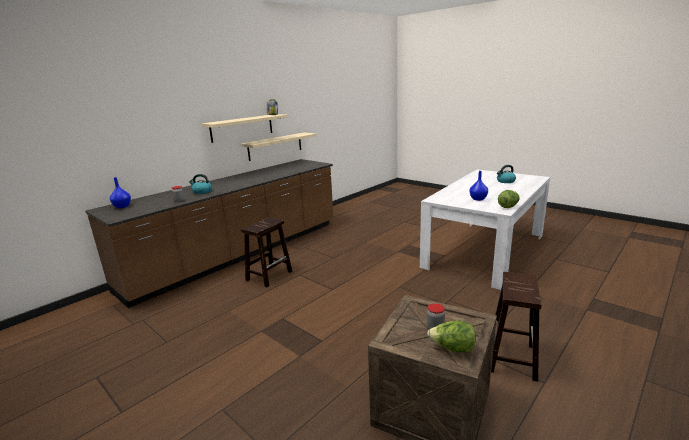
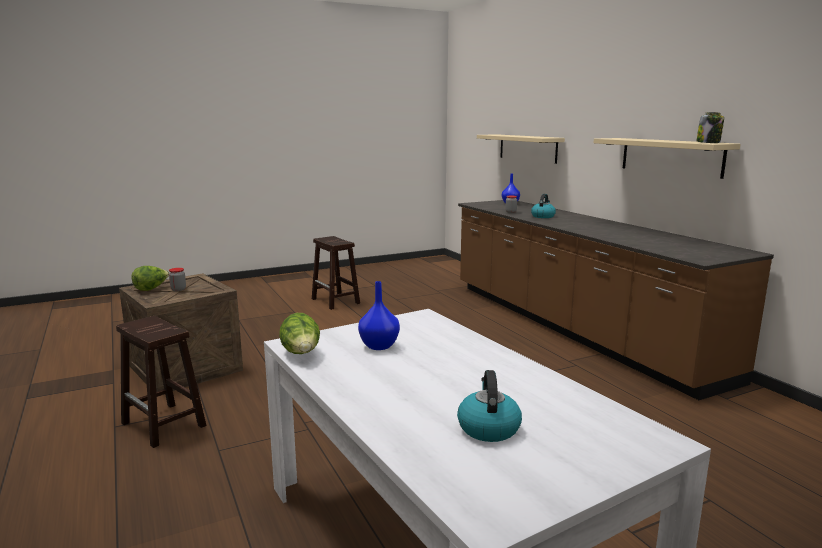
camera: 110 degrees right, 5 degrees down
(269, 275) = (490, 337): brown stool -> brown stool (336, 301)
(275, 146) = (724, 206): beige shelf -> beige shelf (527, 148)

